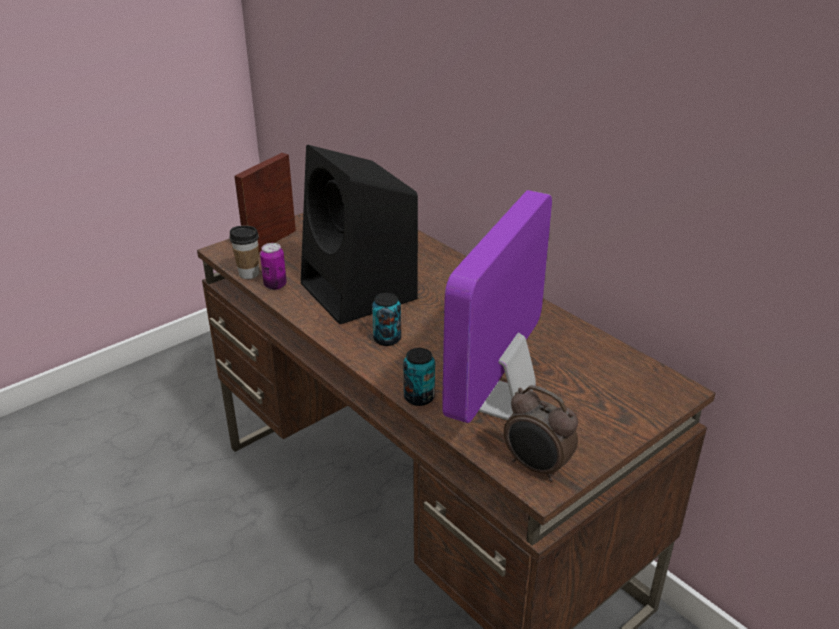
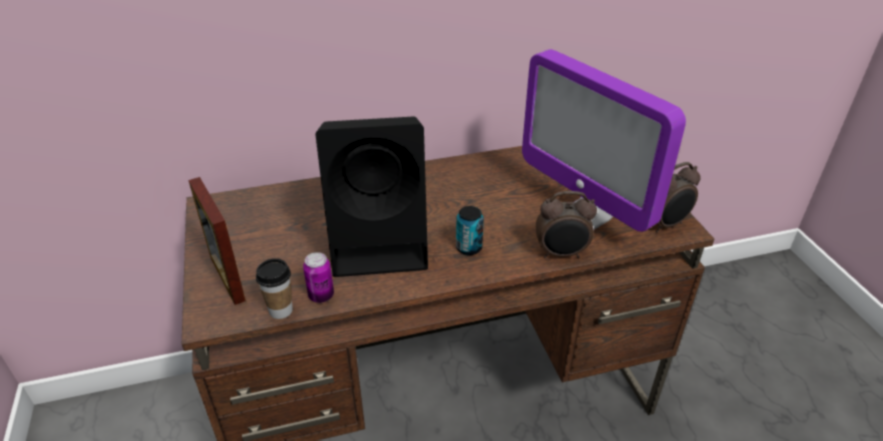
camera: 65 degrees left, 5 degrees up
(419, 397) = (561, 254): can -> alarm clock

